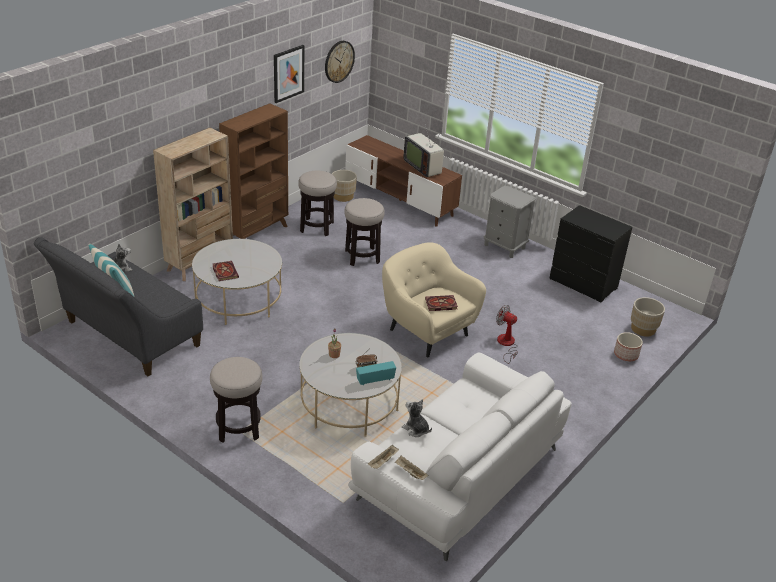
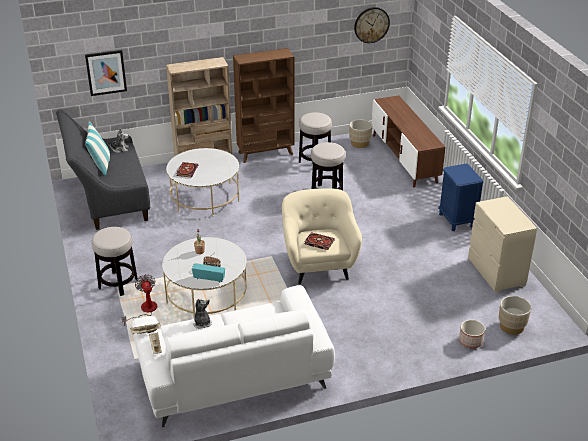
camera: 35 degrees right, 0 degrees up
(288, 73) = (311, 26): picture -> picture (106, 72)
(423, 167) = (417, 132): television -> none
(504, 246) = (456, 220): grey nightstand -> blue nightstand
(506, 344) = (372, 296): fan -> fan (145, 311)
(583, 284) = (496, 272): black dresser -> beige dresser

